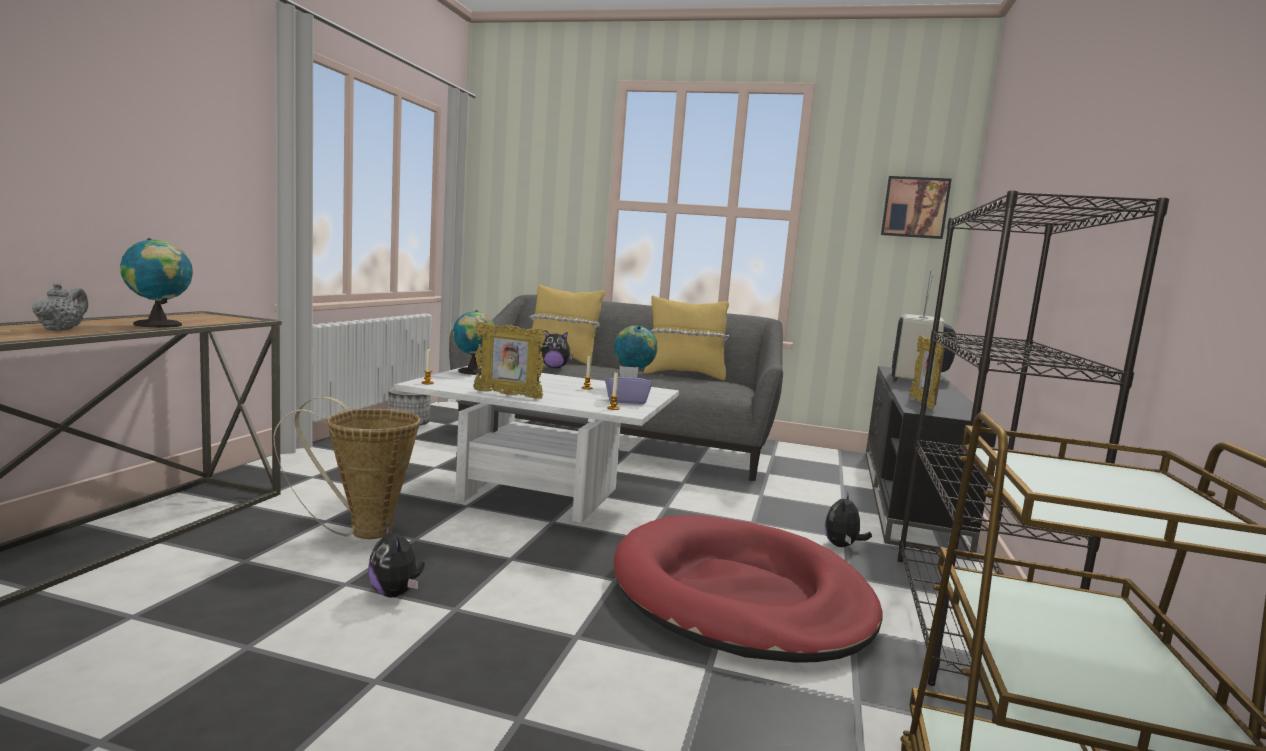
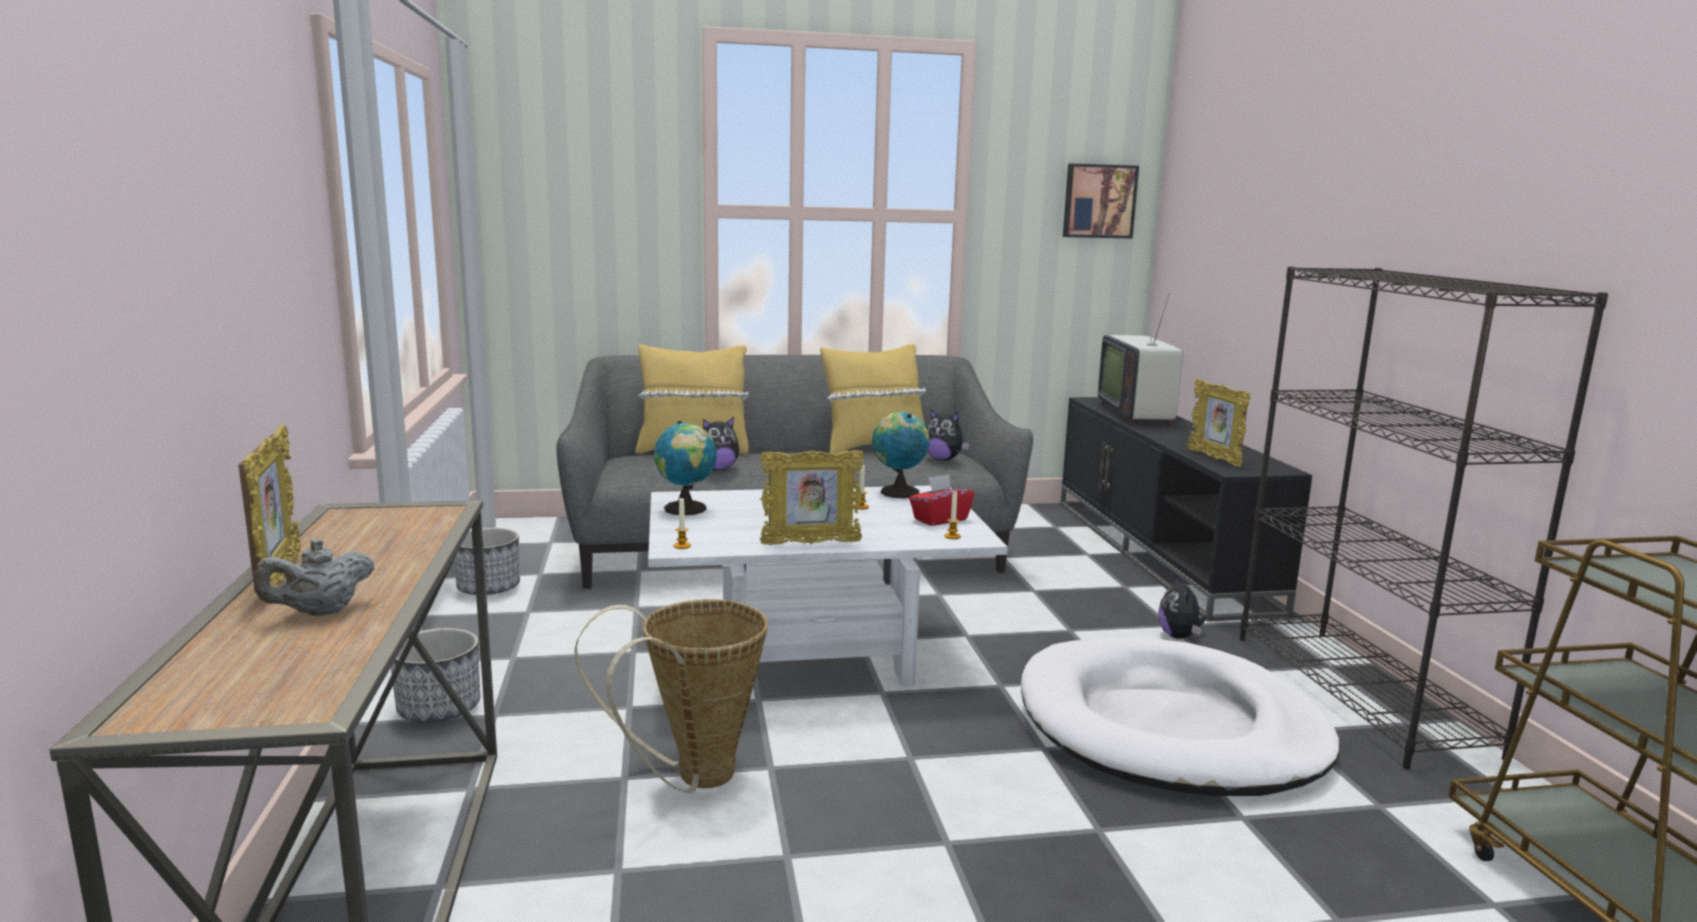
camera: 25 degrees left, 5 degrees up
(61, 329) = (320, 612): grey teapot -> grey teapot turned 105 degrees counterclockwise
(88, 320) = (279, 578): none -> picture frame
(160, 325) = (402, 561): globe -> none
(291, 468) = (439, 709): none -> planter
(395, 593) = (860, 847): plush toy -> plush toy (943, 459)
(626, 401) = (940, 519): purple tissue box -> red tissue box
(740, 596) = (1170, 727): red dog bed -> white dog bed

